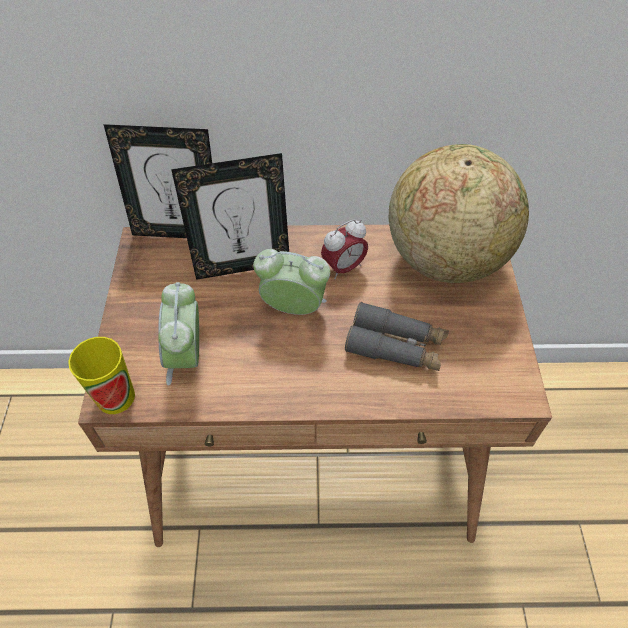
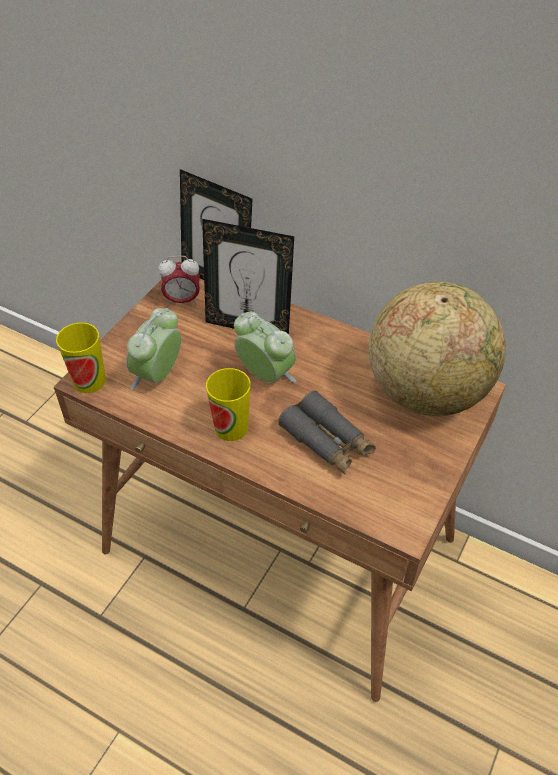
camera: 30 degrees right, 5 degrees down
(299, 376) = (231, 427): none -> cup
(343, 268) = (330, 362): alarm clock -> alarm clock (182, 300)

